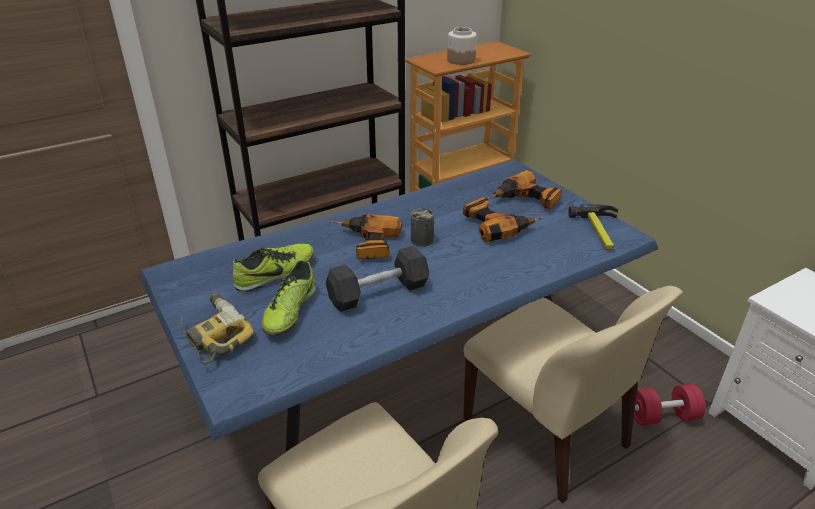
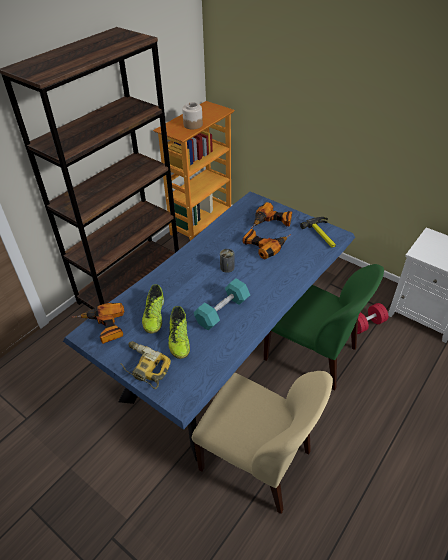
camera: 20 degrees left, 10 degrees up
(276, 274) = (154, 316): shoe -> shoe turned 150 degrees clockwise
(367, 244) = (196, 279): power drill -> power drill (103, 327)
(378, 292) = (222, 311): black dumbbell -> turquoise dumbbell
(548, 434) = (312, 354): beige chair -> green chair

